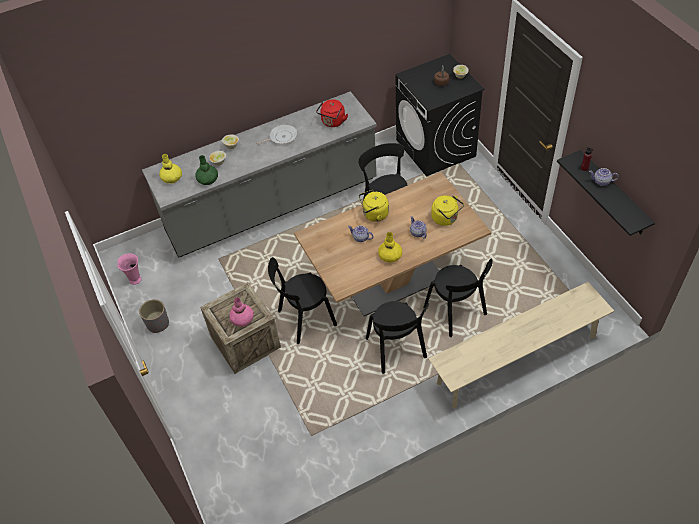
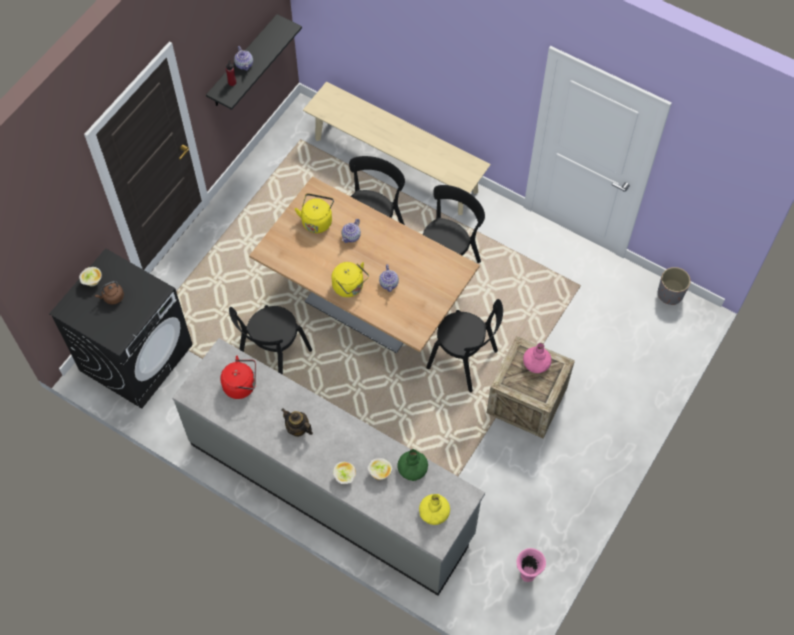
camera: 125 degrees left, 10 degrees up
(157, 324) = (564, 504): grey planter -> grey planter (670, 294)
(281, 137) = (298, 429): frying pan -> teapot
(390, 255) = (396, 246): yellow vase -> none

